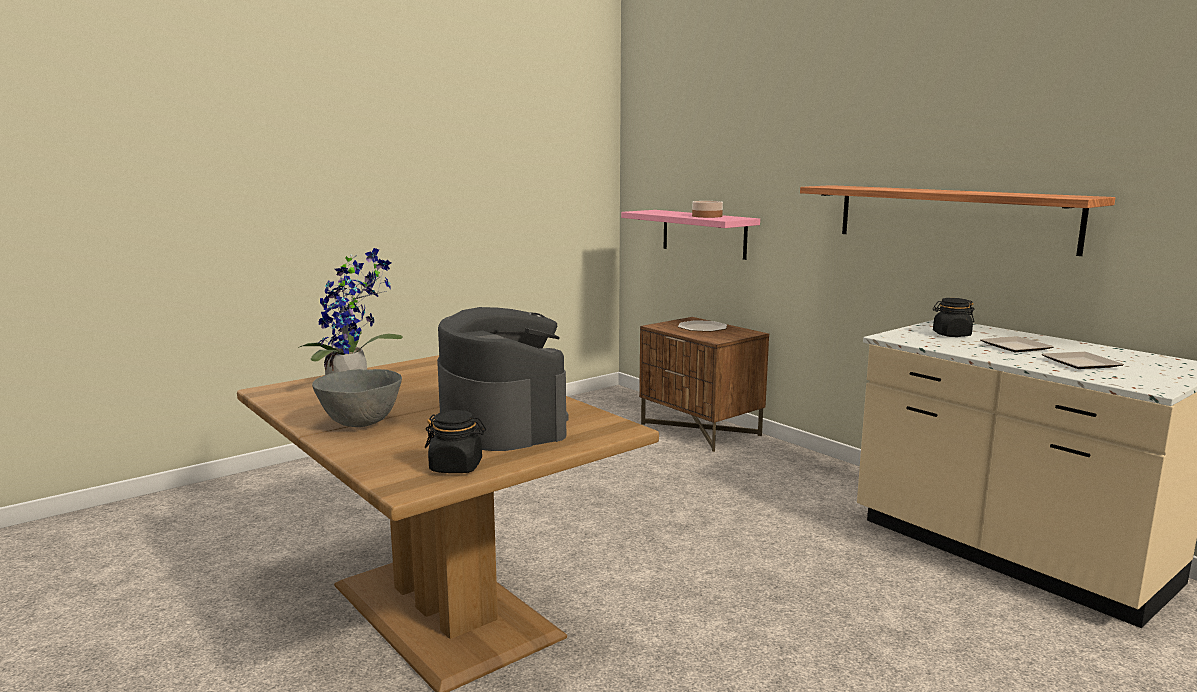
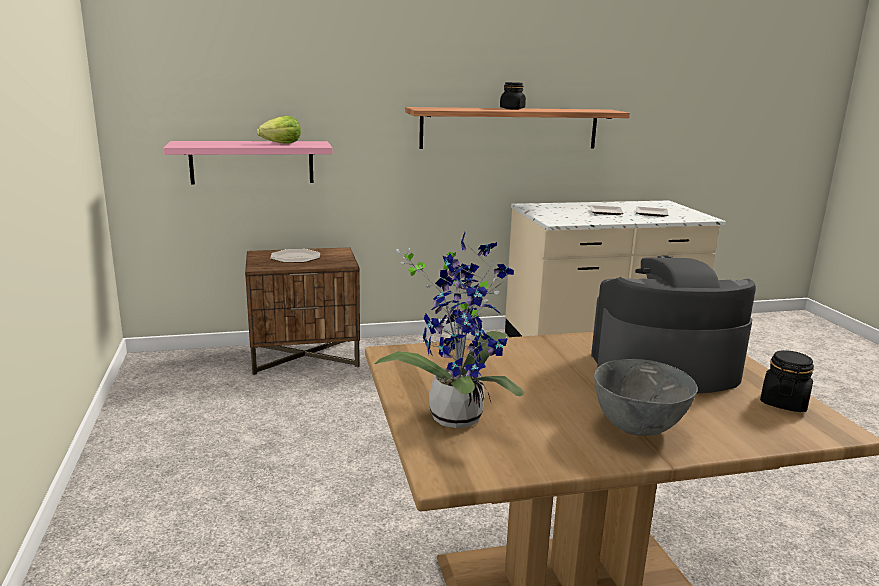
camera: 65 degrees left, 5 degrees up
(707, 216) = (282, 143): bowl -> lettuce
(951, 335) = (563, 212): black jar -> black jar (512, 109)

